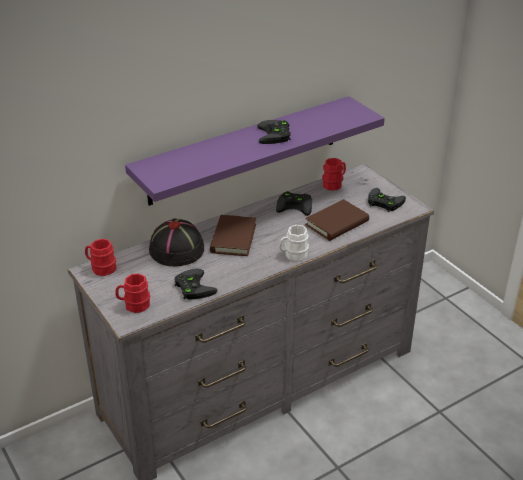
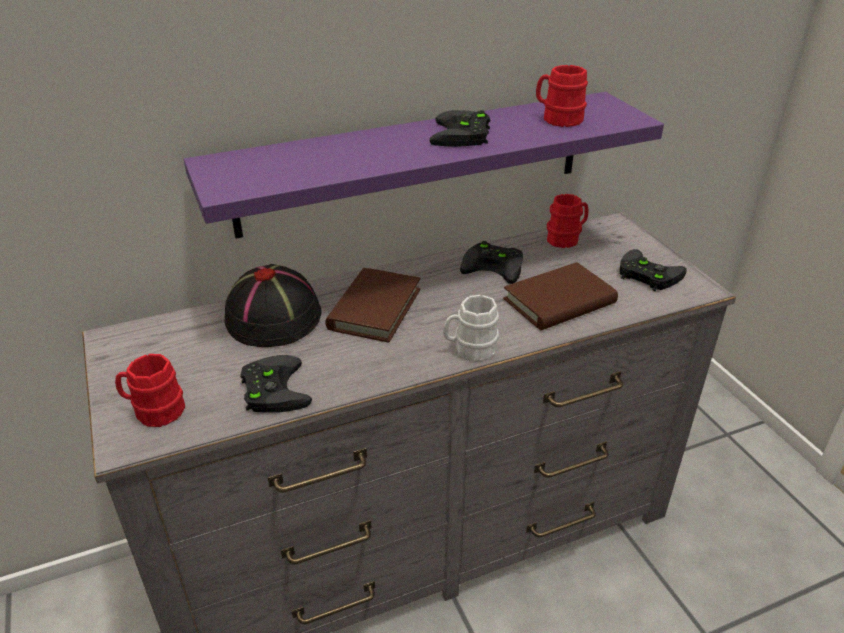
camera: 10 degrees right, 0 degrees up
(101, 268) = (134, 336): red mug -> red mug (557, 119)

